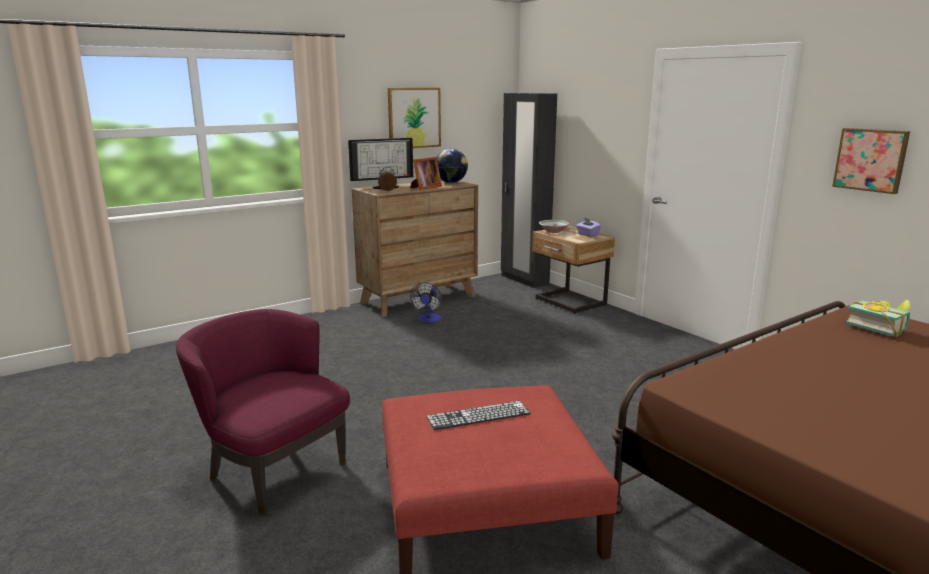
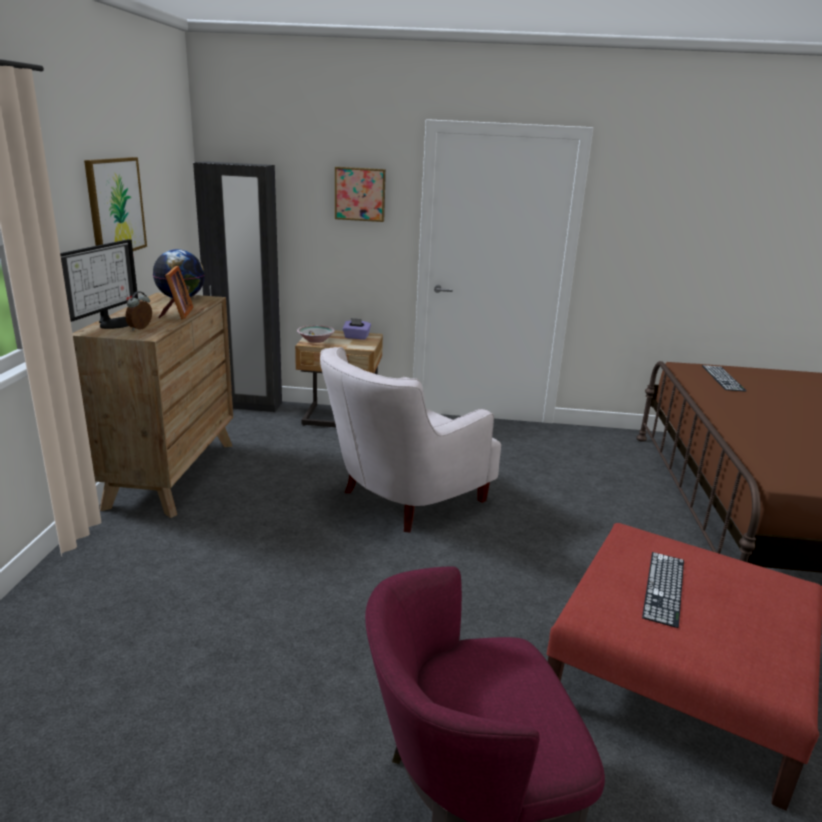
camera: 50 degrees left, 5 degrees up
(428, 320) = (238, 497): fan -> none
(518, 353) = (403, 498): none -> white armchair
(871, 160) = (657, 237): picture -> picture (360, 194)
(877, 327) = (723, 378): book -> keyboard

